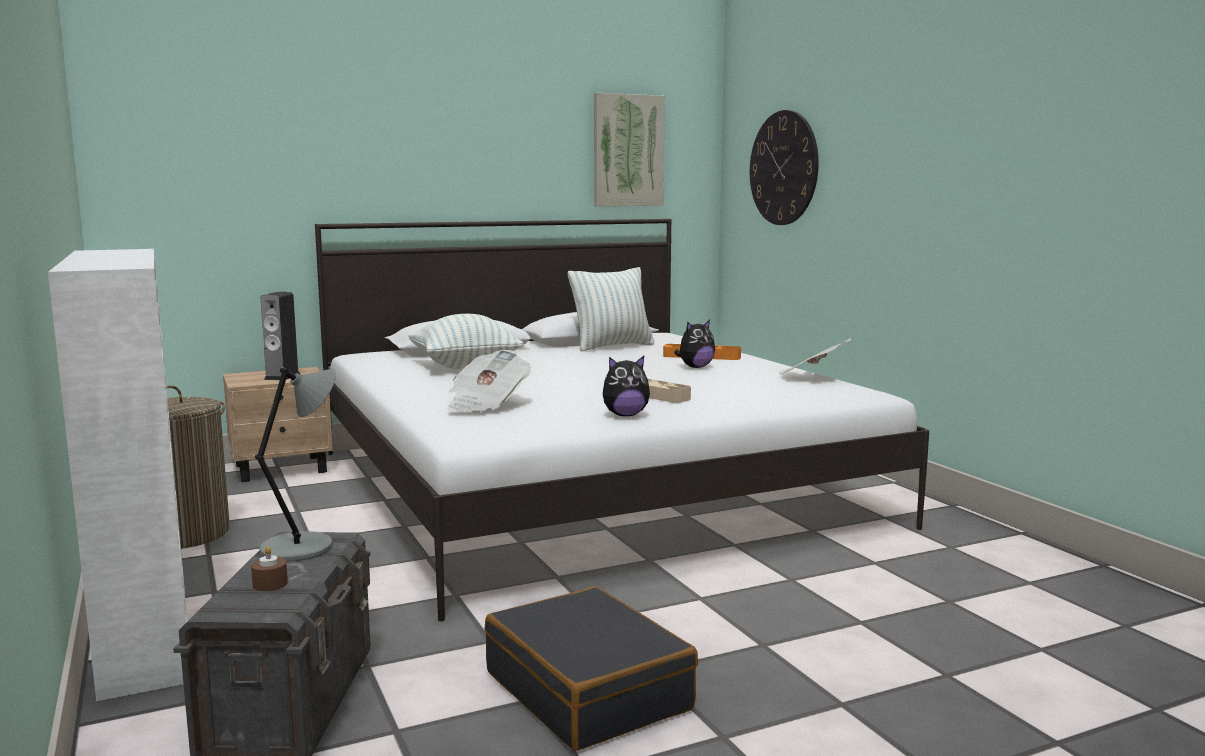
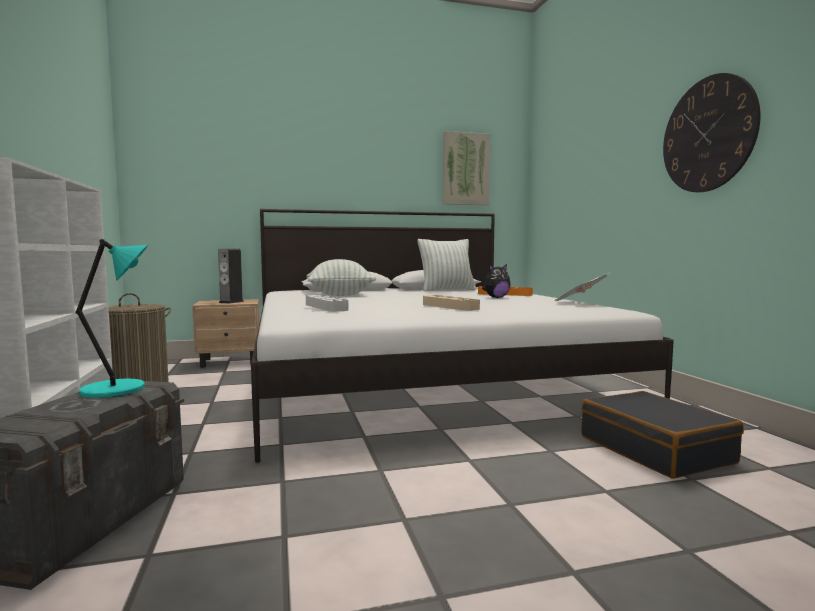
camera: 10 degrees right, 5 degrees down
(270, 584) = (53, 412): brown candle -> none
(301, 547) = (117, 389): grey table lamp -> turquoise table lamp
(486, 405) = (326, 307): newspaper -> grey tray
(588, 691) = (336, 533): black suitcase -> black suitcase (655, 450)
(625, 415) = (422, 314): plush toy -> none
(783, 168) = (568, 173): wall clock -> wall clock (708, 134)

